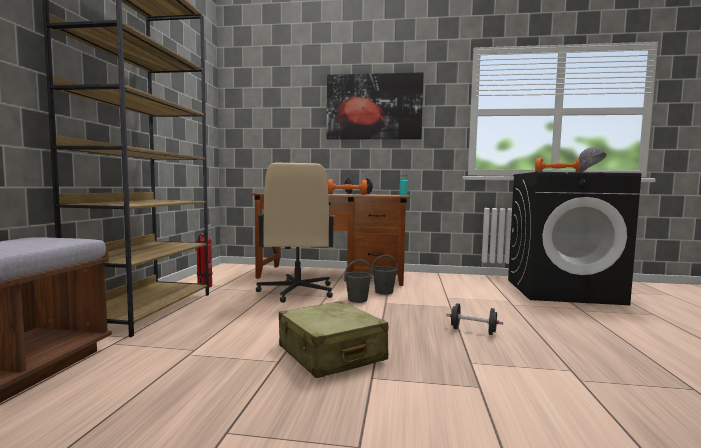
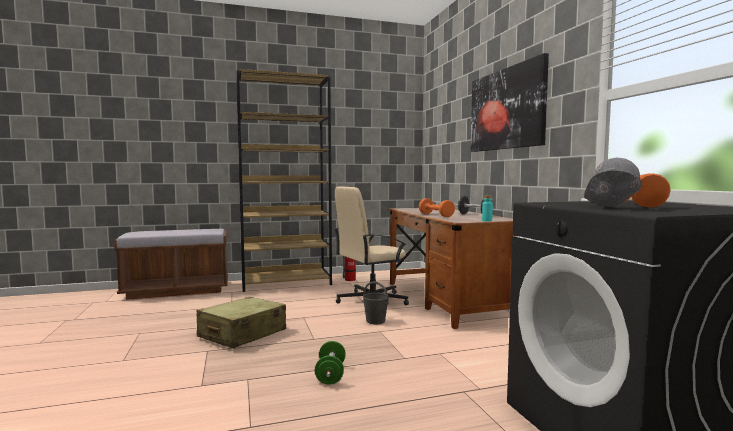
camera: 65 degrees right, 0 degrees up
(384, 292) = (417, 326): grey bucket -> none
(473, 331) = (330, 375): black dumbbell -> green dumbbell

